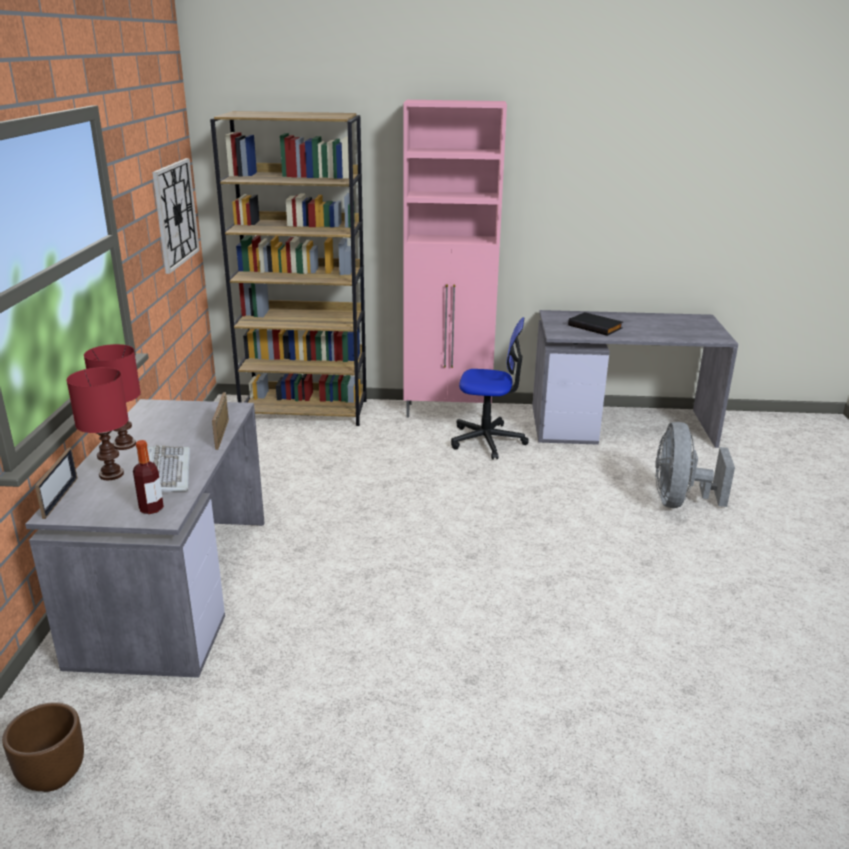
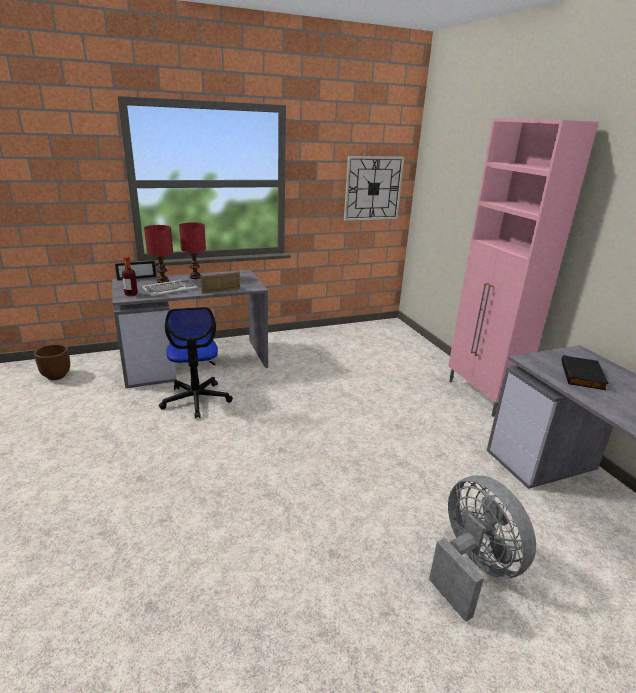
camera: 65 degrees right, 0 degrees up
(306, 411) = (410, 345): brown bookcase -> none
(487, 440) = (456, 423): office chair -> office chair (196, 400)
(679, 501) = (472, 568): grey fan -> grey fan turned 75 degrees clockwise

